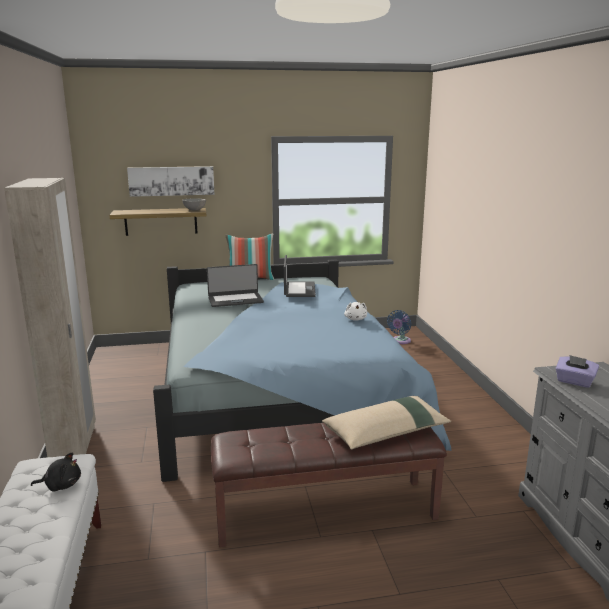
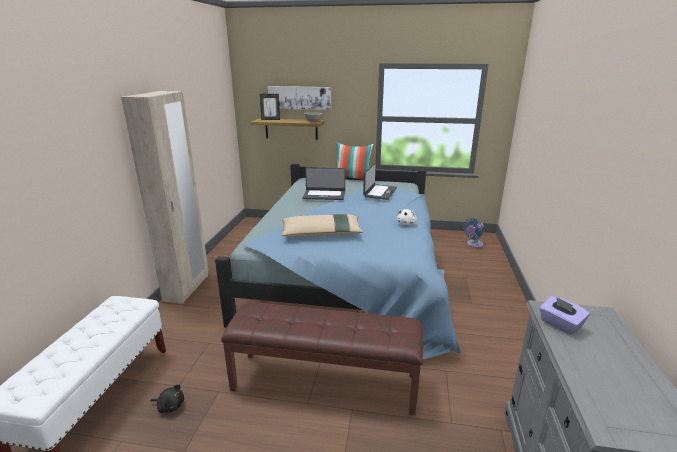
camera: 20 degrees right, 5 degrees up
(61, 485) = (118, 320): black plush toy -> black plush toy (170, 406)
(134, 211) = (270, 119): none -> picture frame
(386, 432) = (376, 330): beige pillow -> beige pillow (321, 233)

